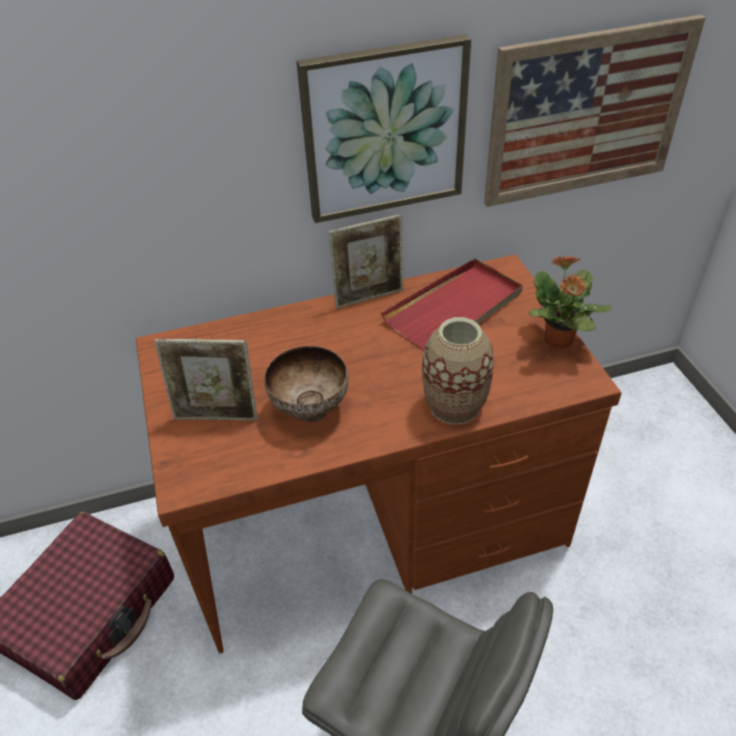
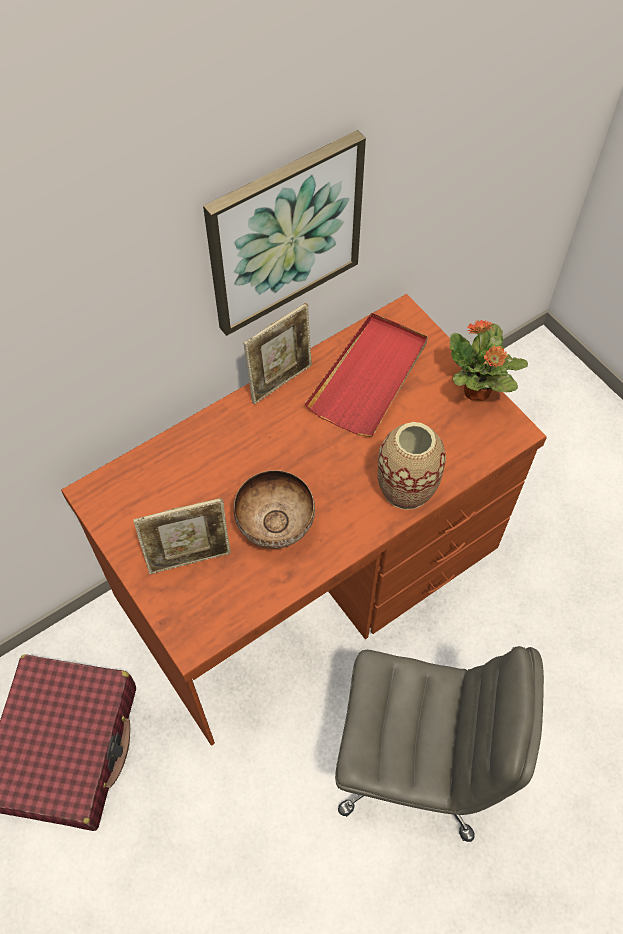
camera: 20 degrees left, 15 degrees up
(587, 113) = (465, 155): picture -> none

